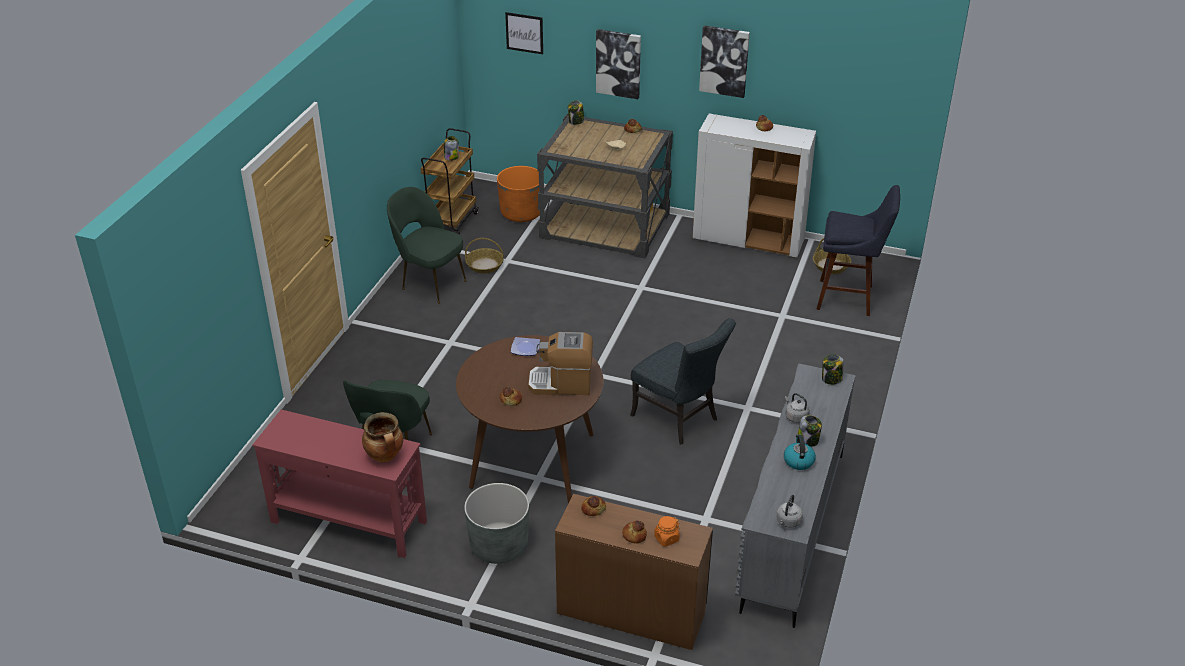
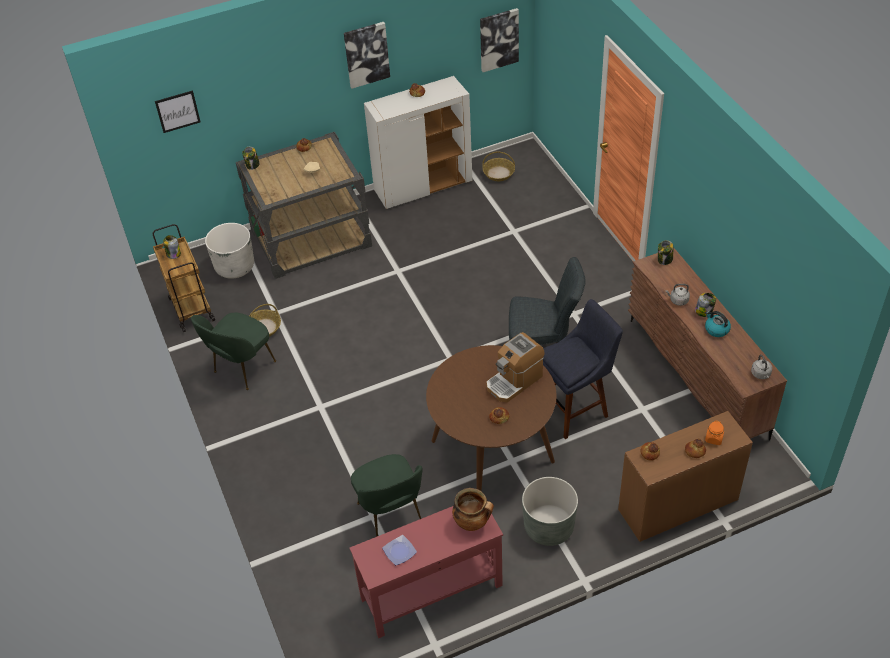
camera: 40 degrees left, 10 degrees up
(430, 283) = (241, 370): green chair -> green chair turned 45 degrees counterclockwise
(521, 213) = (234, 266): orange planter -> white planter
(525, 348) = (455, 372): plate -> plate (399, 551)
(618, 63) = (273, 98): picture -> picture (498, 39)
(791, 530) = (695, 379): grey dresser -> brown dresser
(849, 298) = (538, 190): blue stool -> blue stool (575, 408)

